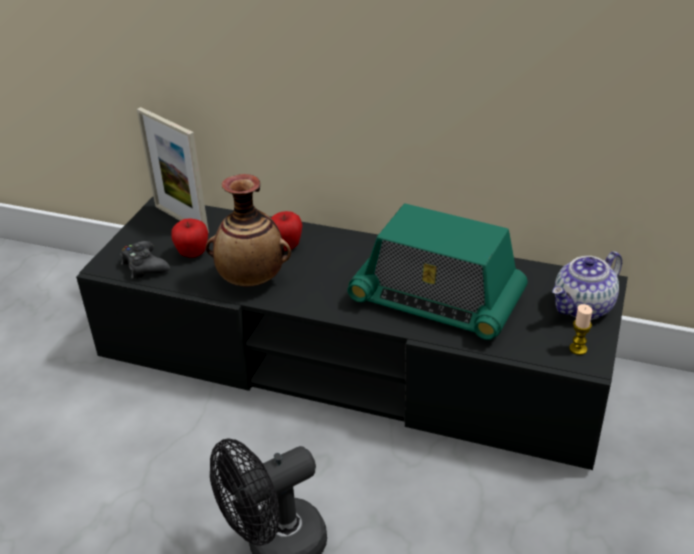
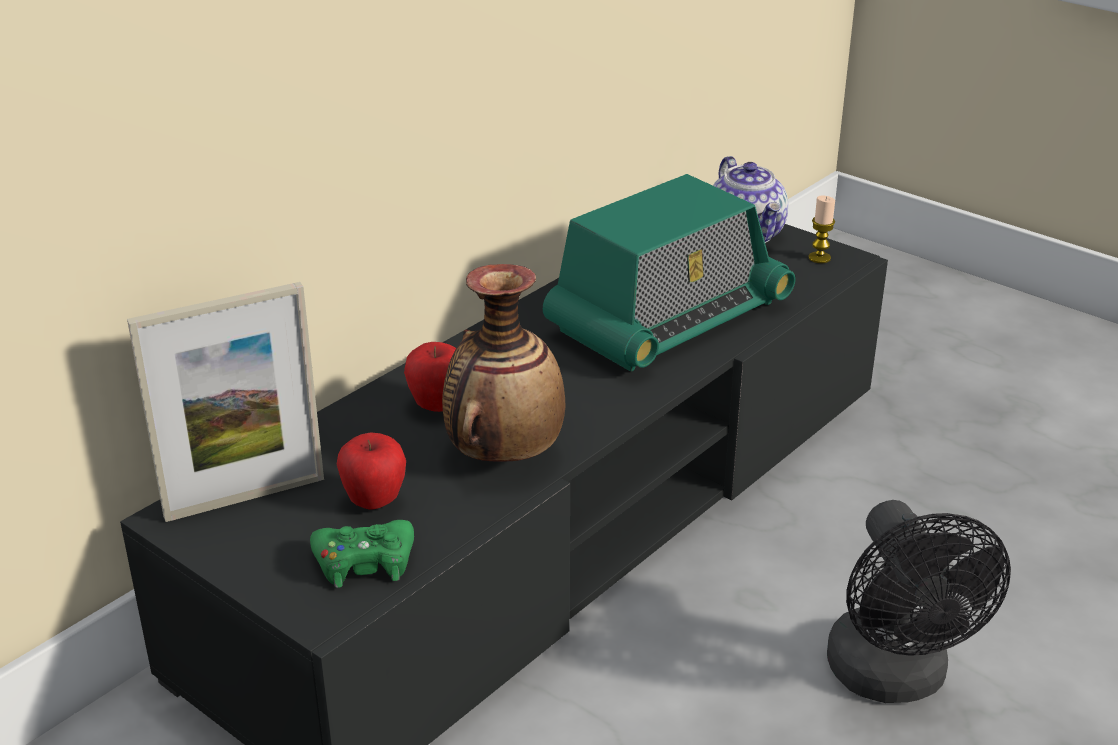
camera: 70 degrees left, 5 degrees down
(144, 266) = (364, 562): black game controller -> green game controller

